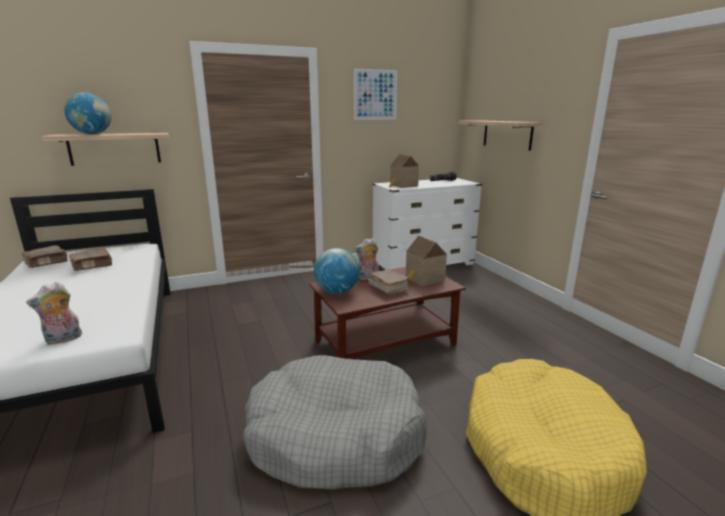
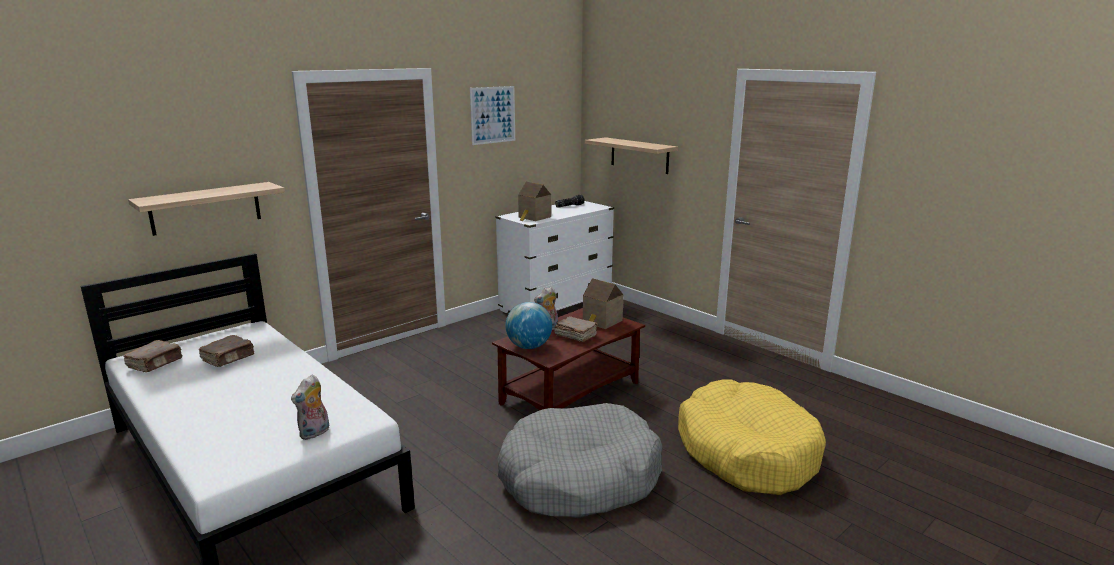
camera: 20 degrees left, 0 degrees up
(92, 134) = (190, 195): globe -> none

